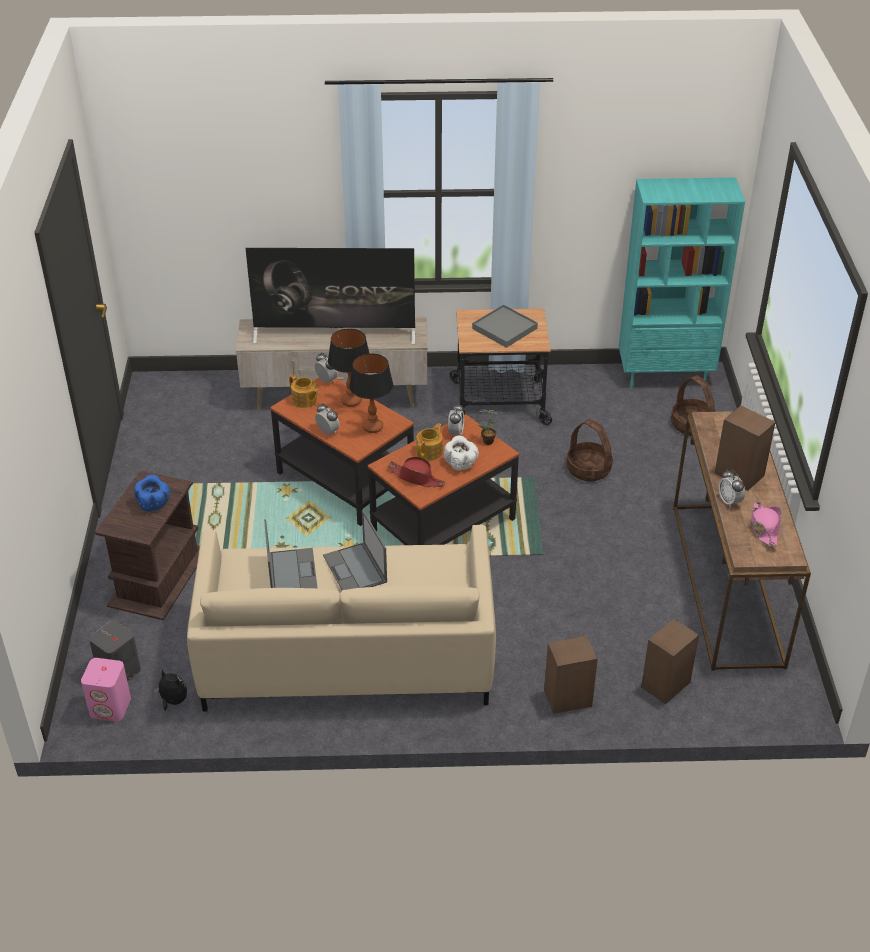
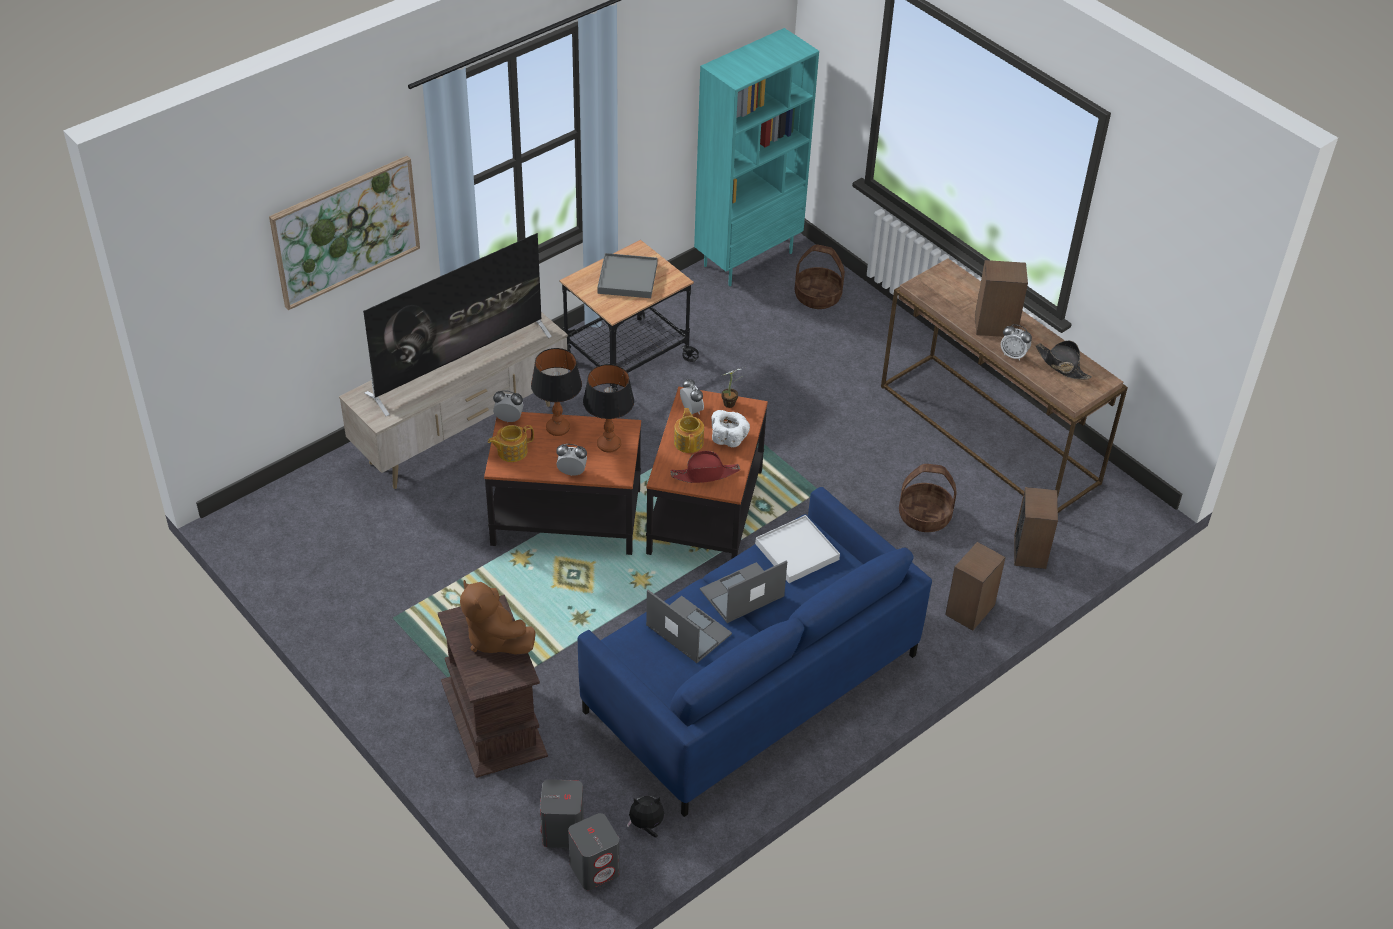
camera: 40 degrees left, 5 degrees up
(111, 707) = (595, 868): pink speaker -> grey speaker
(154, 503) = (494, 638): blue bowl -> brown plush toy
(269, 188) = (345, 231): none -> picture
(304, 400) = (511, 451): teapot -> teapot turned 150 degrees clockwise
(347, 652) = (750, 682): beige sofa -> blue sofa
(355, 569) = (741, 594): laptop -> laptop turned 120 degrees clockwise
(428, 564) = (797, 552): none -> white tray
(589, 469) = (774, 386): basket -> basket (925, 516)
(764, 527) = (1061, 365): pink hat -> black hat

